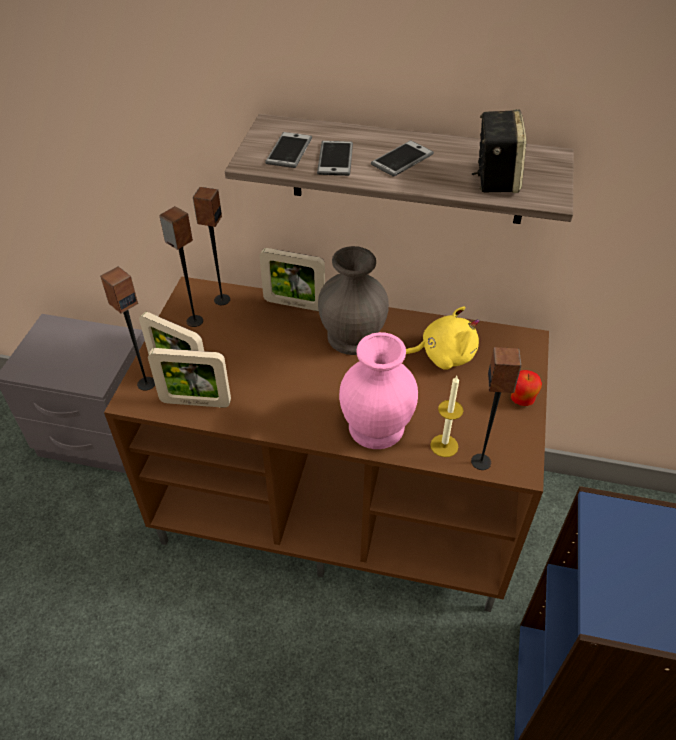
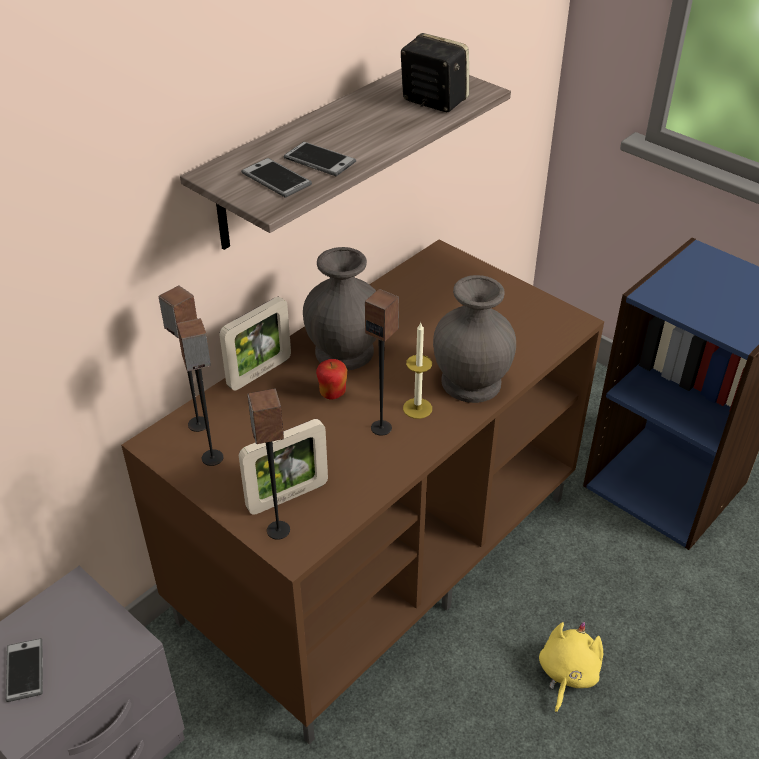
camera: 60 degrees left, 5 degrees down
(195, 402) = (341, 497): picture frame -> none
(377, 425) = (470, 381): pink vase -> grey vase
(402, 159) = (358, 130): phone -> phone (25, 670)
(443, 355) = (417, 307): yellow plush toy -> yellow plush toy (567, 674)
(444, 445) = (522, 352): candle -> candle (417, 408)
(481, 462) = (554, 339): speaker -> speaker (381, 427)
(521, 400) = (505, 288): apple -> apple (332, 394)

